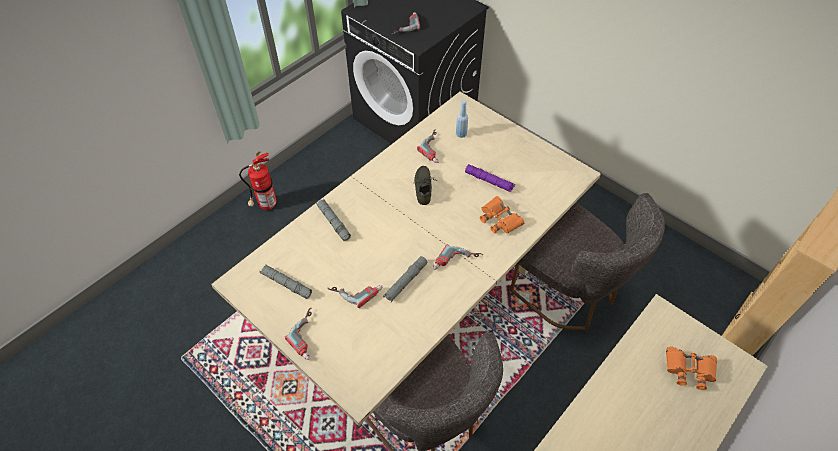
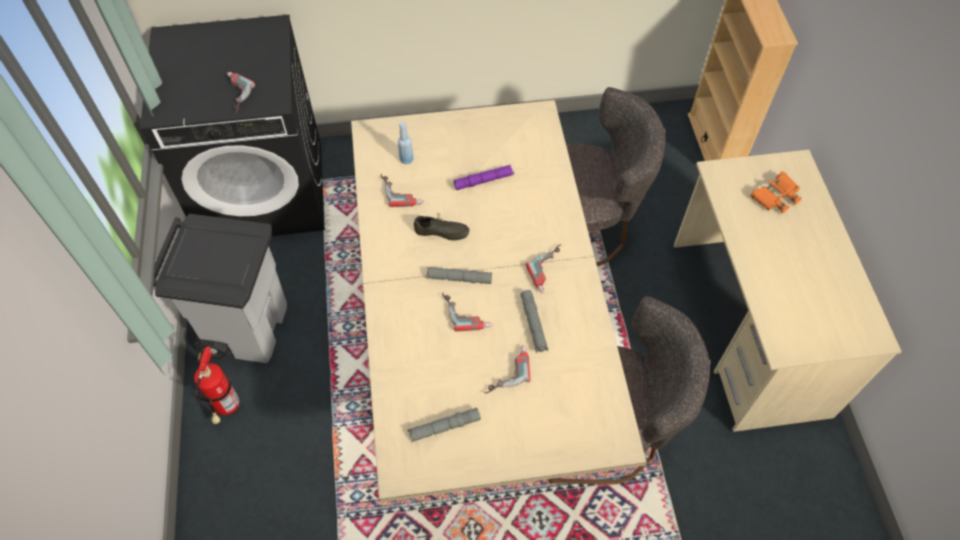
camera: 50 degrees left, 5 degrees up
(309, 335) = (522, 444): power drill -> power drill (467, 312)
(322, 176) = (246, 326): none -> grey trash can
(333, 222) = (407, 336): grey flashlight -> grey flashlight (459, 278)
(425, 187) = (441, 233): grey shoe -> grey shoe turned 150 degrees clockwise
(499, 219) = (533, 205): orange binoculars -> none

